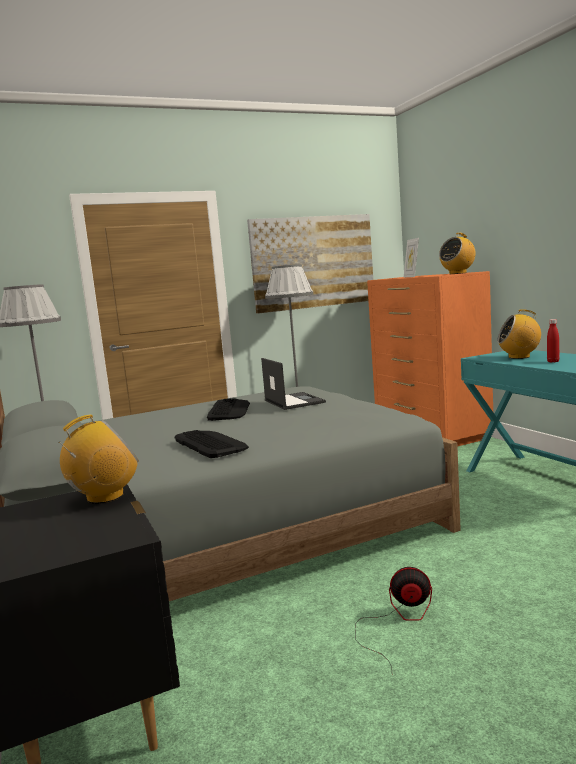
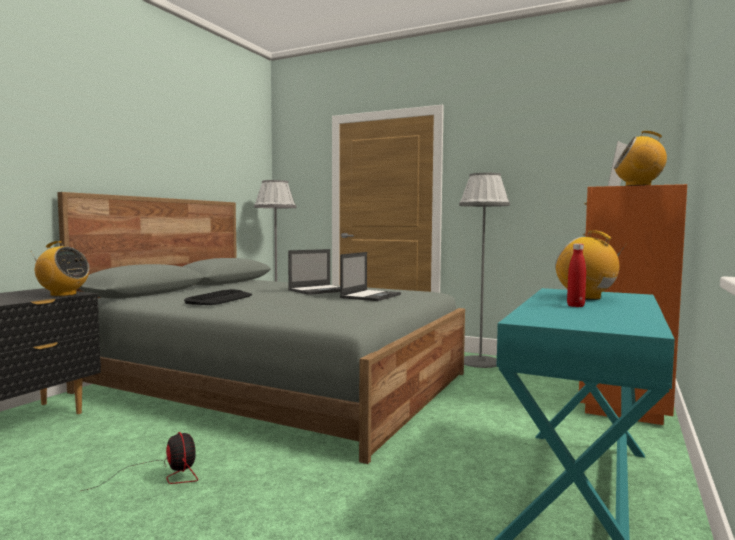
camera: 50 degrees right, 5 degrees down
(229, 410) = (320, 290): keyboard -> laptop
(313, 262) = (540, 173): picture -> none

